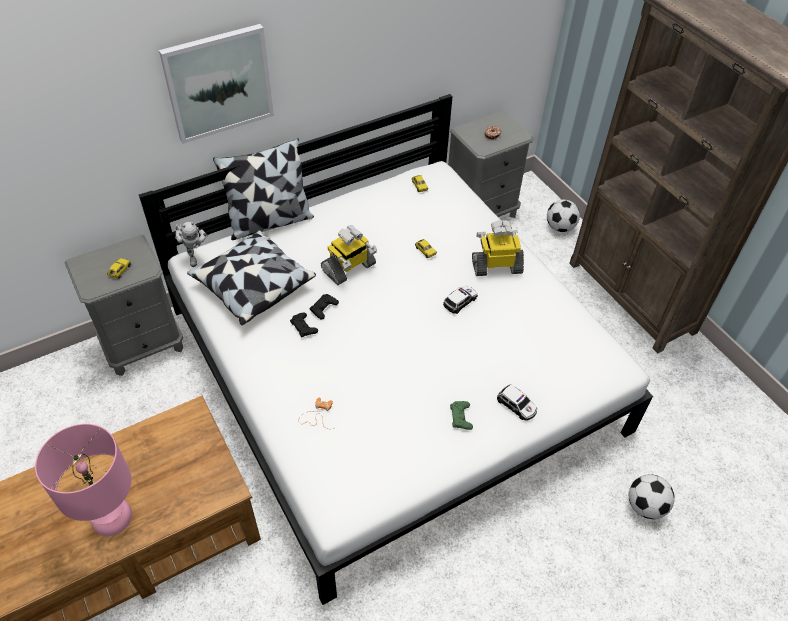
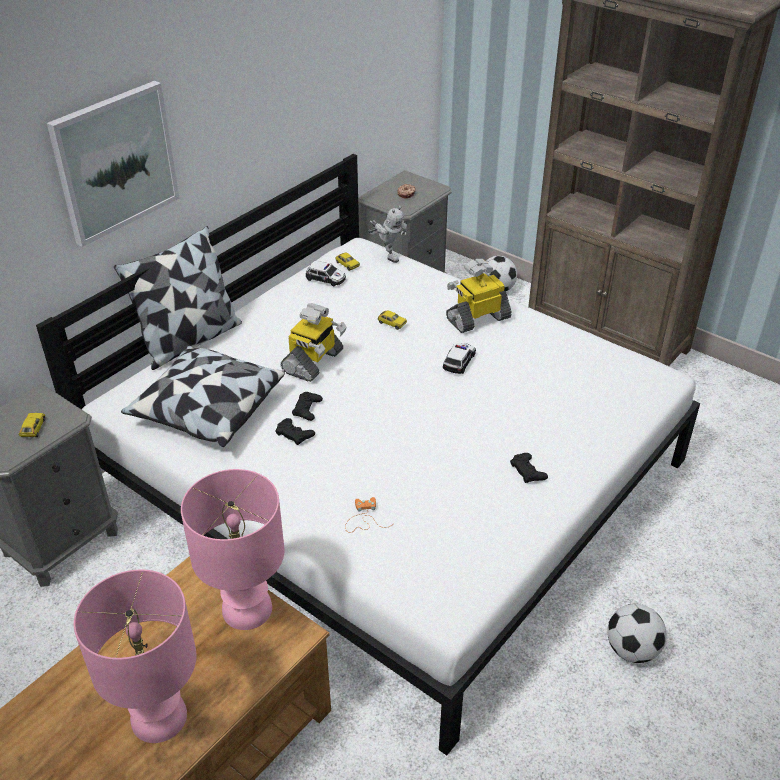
camera: 20 degrees left, 10 degrees down
(195, 255) = (114, 398): toy robot -> toy robot (388, 255)
(205, 458) = (247, 610): none -> pink table lamp
(461, 417) = (528, 471): green game controller -> black game controller
(516, 405) = (580, 442): toy car -> toy car (326, 278)
(645, 506) = (736, 526): football -> football (632, 649)

